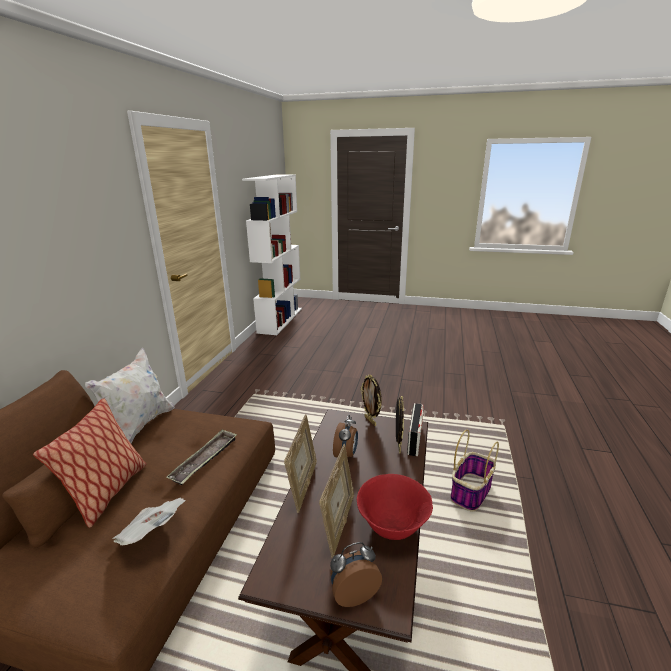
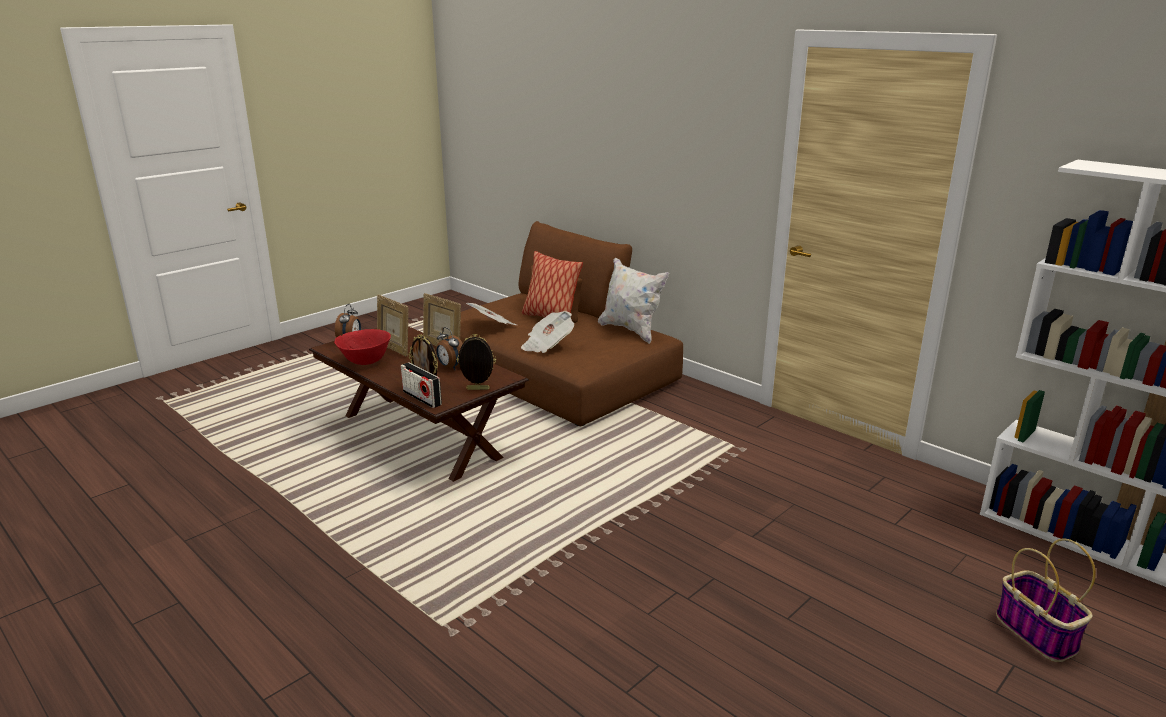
camera: 120 degrees right, 0 degrees up
(205, 459) = (547, 345): tray -> newspaper
(470, 491) = (393, 521): basket -> basket (1037, 633)

